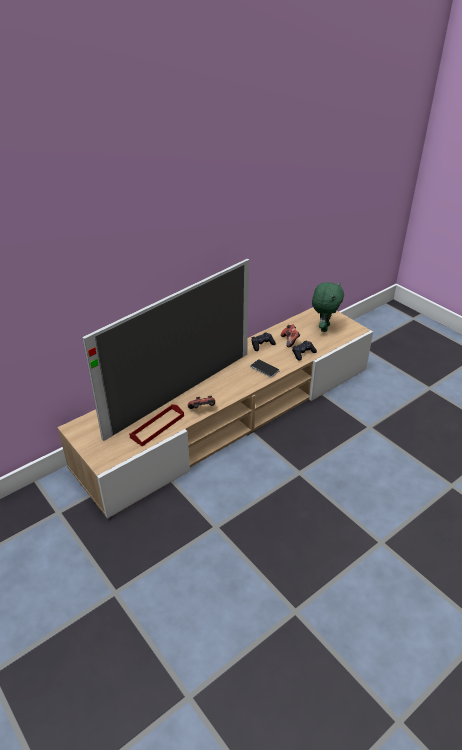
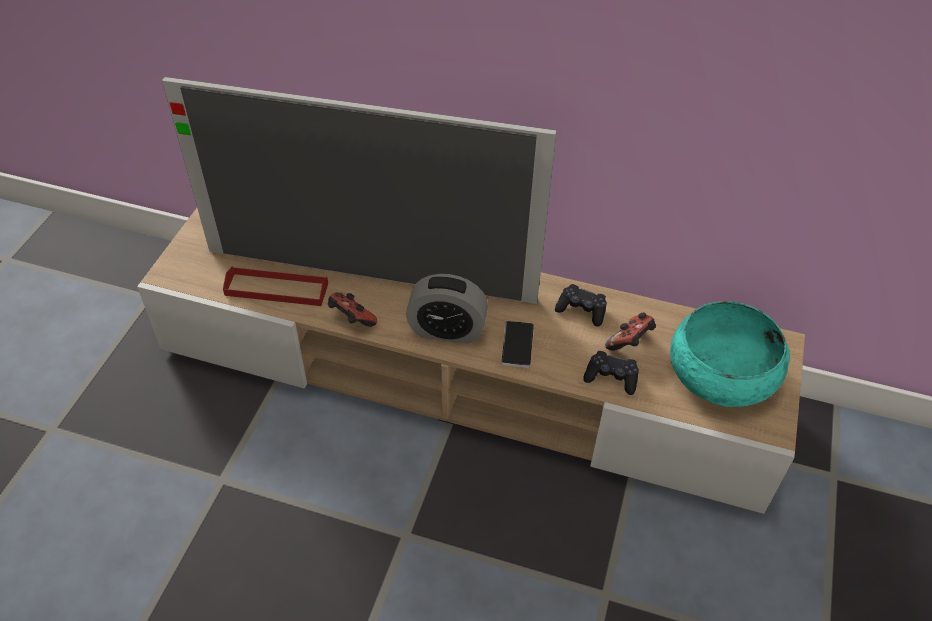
camera: 55 degrees right, 10 degrees up
(237, 384) = (447, 330): none -> alarm clock
(324, 327) = (722, 372): green plush toy -> turquoise bowl

